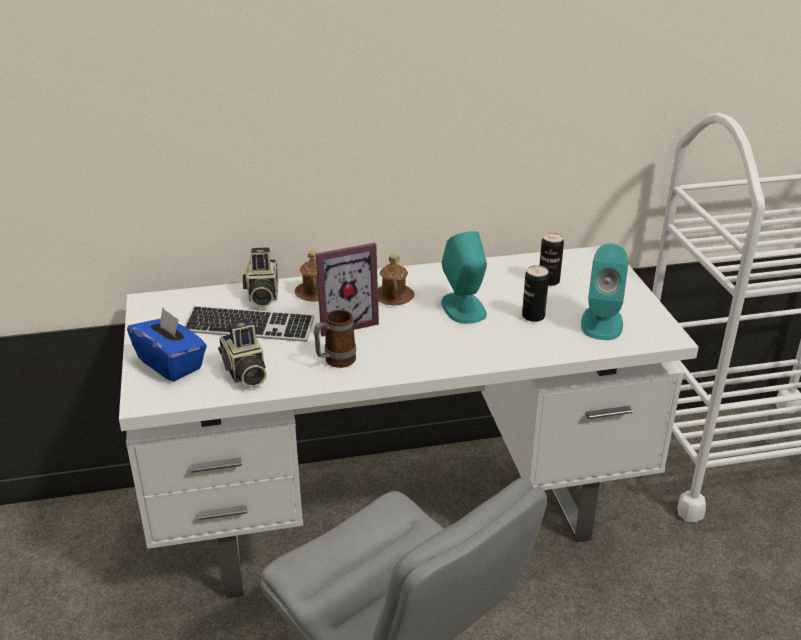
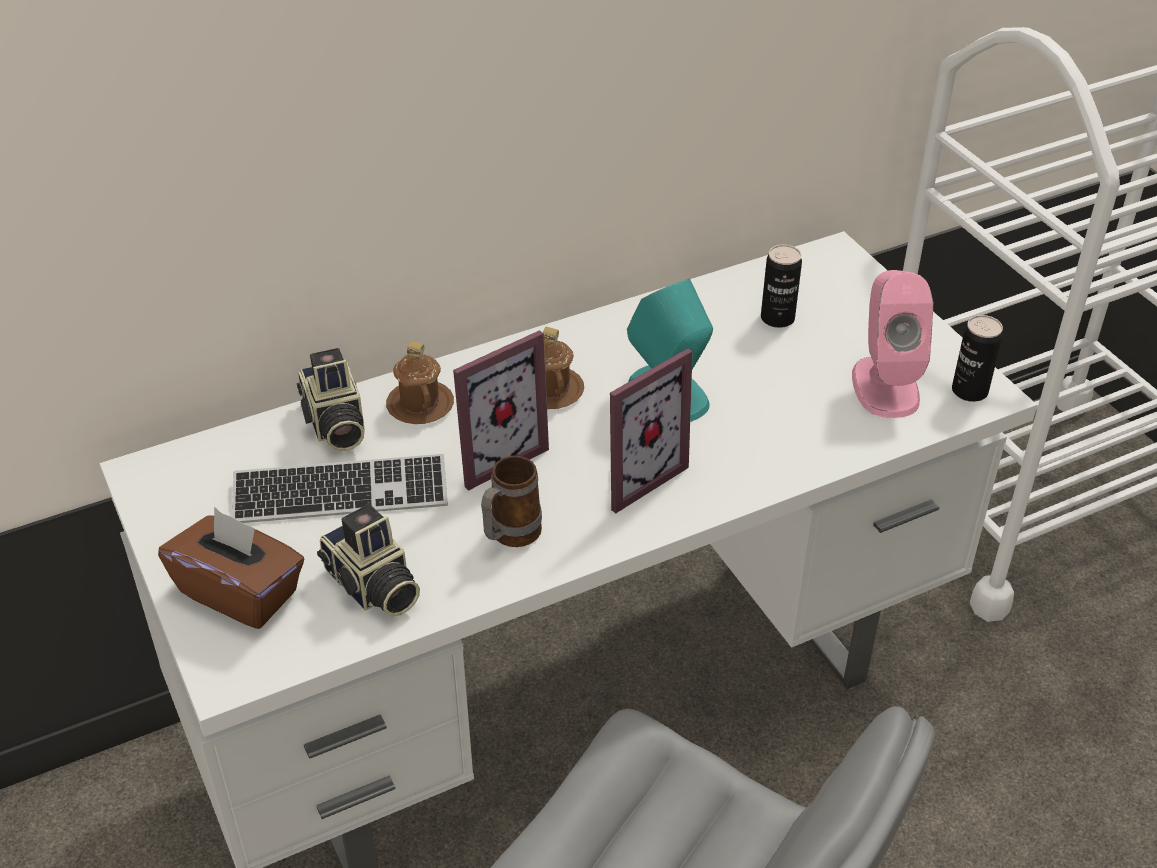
camera: 15 degrees left, 10 degrees up
(171, 363) = (240, 592): blue tissue box -> brown tissue box
(423, 343) = (633, 475): none -> picture frame
(533, 316) = (780, 391): can -> can (969, 391)
(602, 323) = (885, 386): turquoise speaker -> pink speaker

